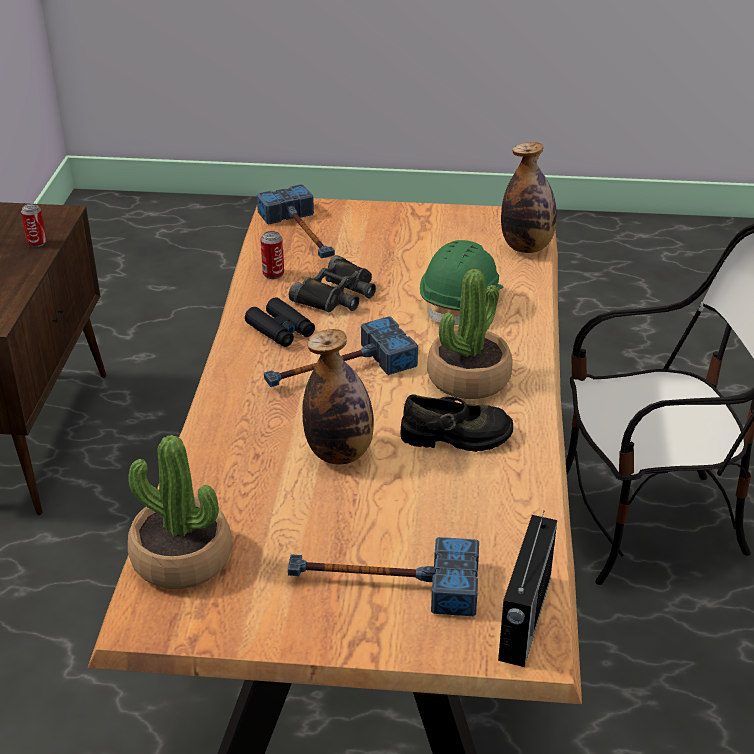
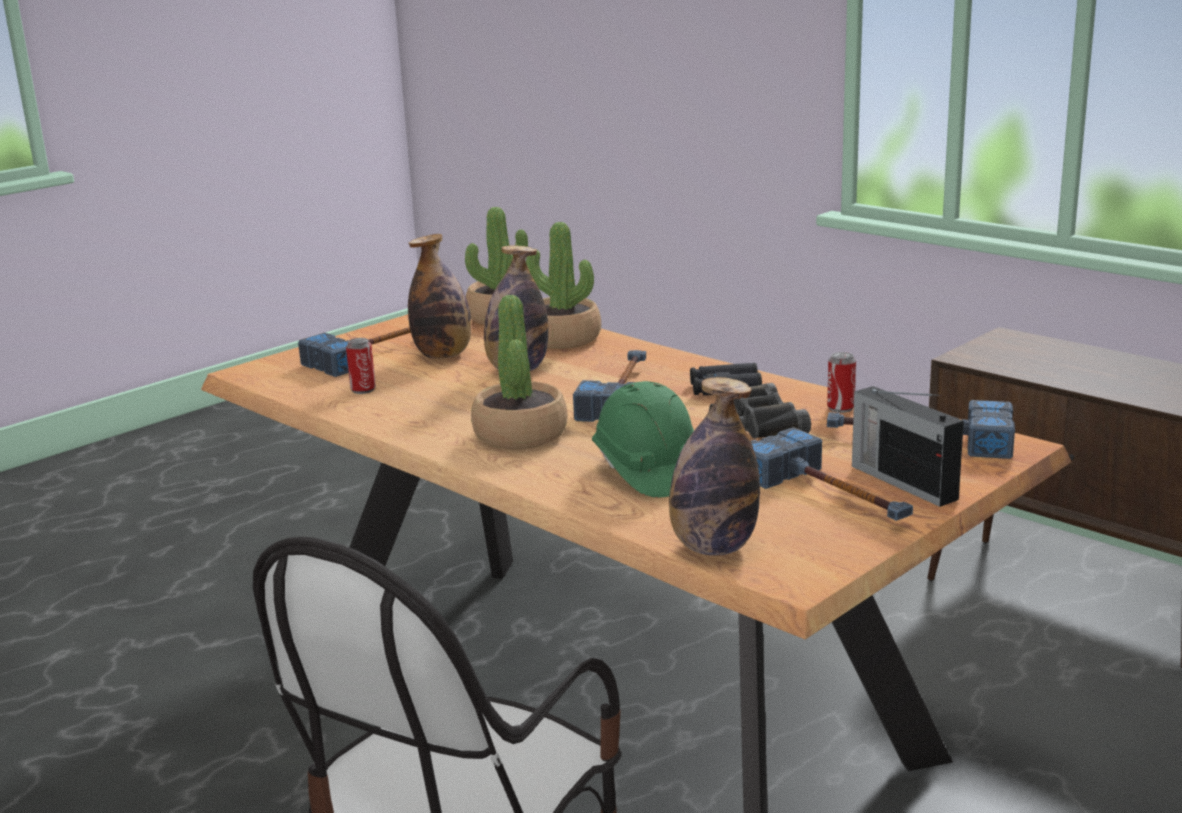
camera: 130 degrees right, 15 degrees down
(37, 243) = (1130, 391): can -> can (363, 390)
(225, 473) = (562, 339): none -> potted plant
(345, 526) = (443, 355): none -> bottle
(421, 236) = (830, 496): none -> hammer
(456, 436) = (459, 408): black shoe -> none
(524, 620) = (269, 375): radio -> radio (902, 481)

